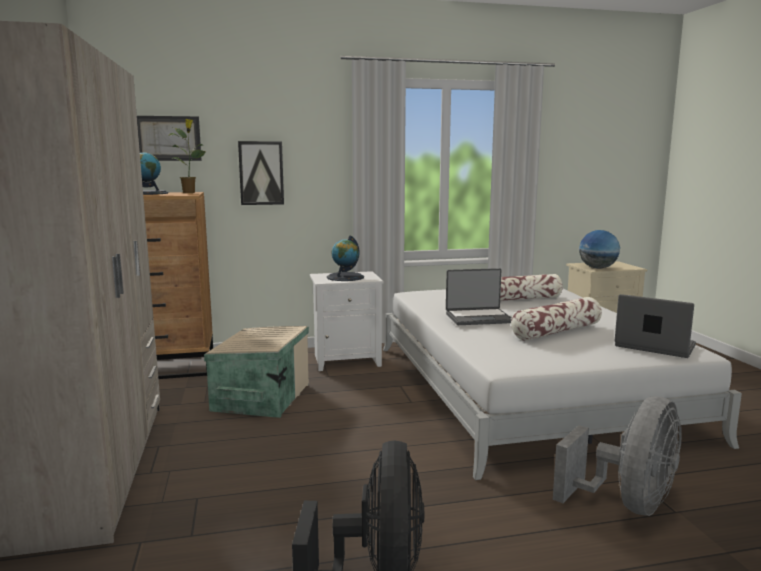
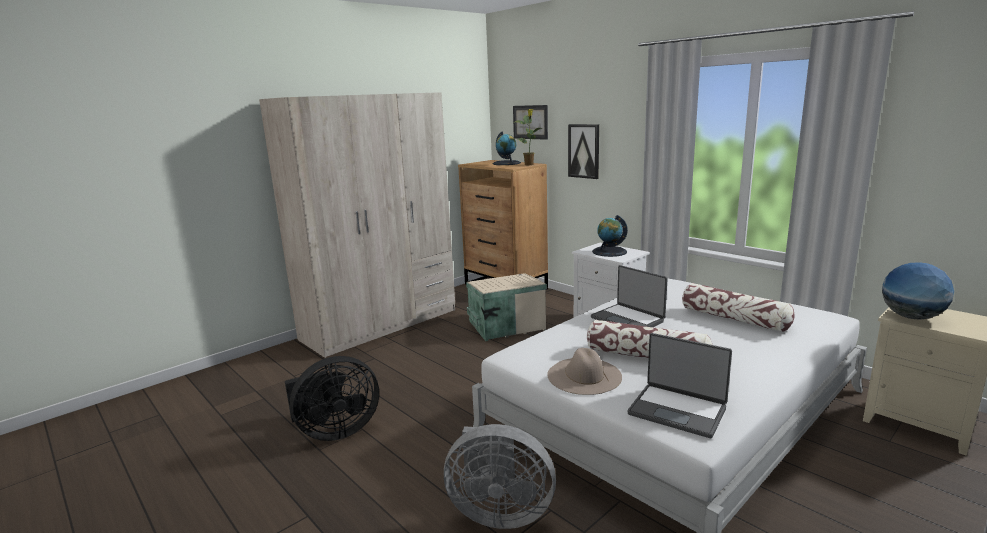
camera: 60 degrees right, 5 degrees up
(572, 354) = (584, 375): none -> beige hat
(654, 346) = (677, 410): laptop -> laptop turned 120 degrees clockwise

